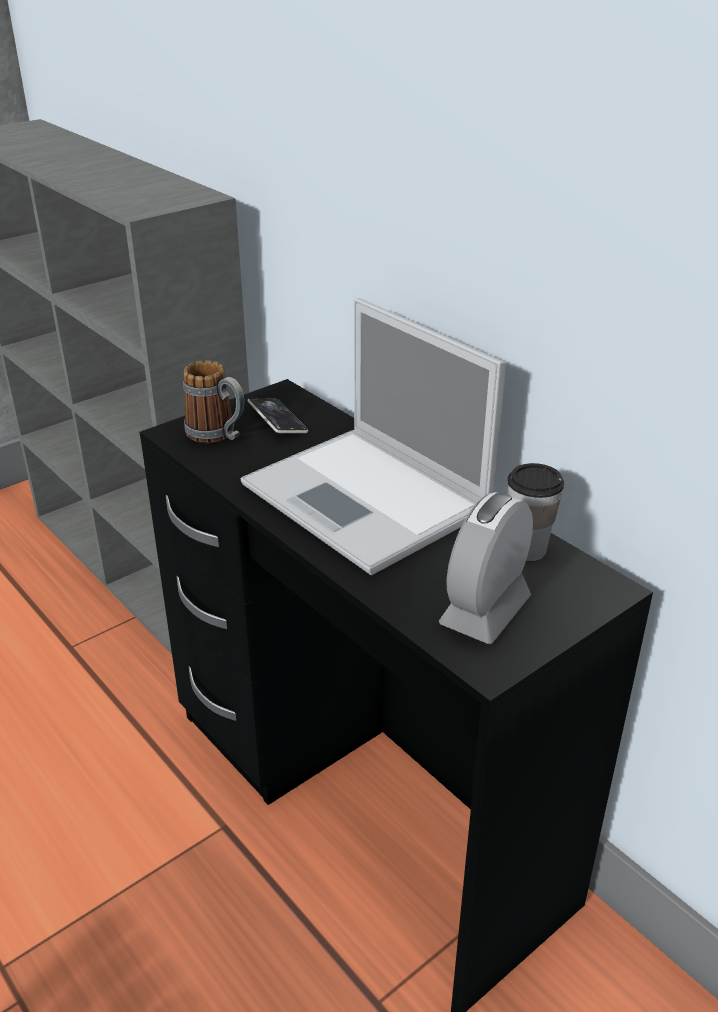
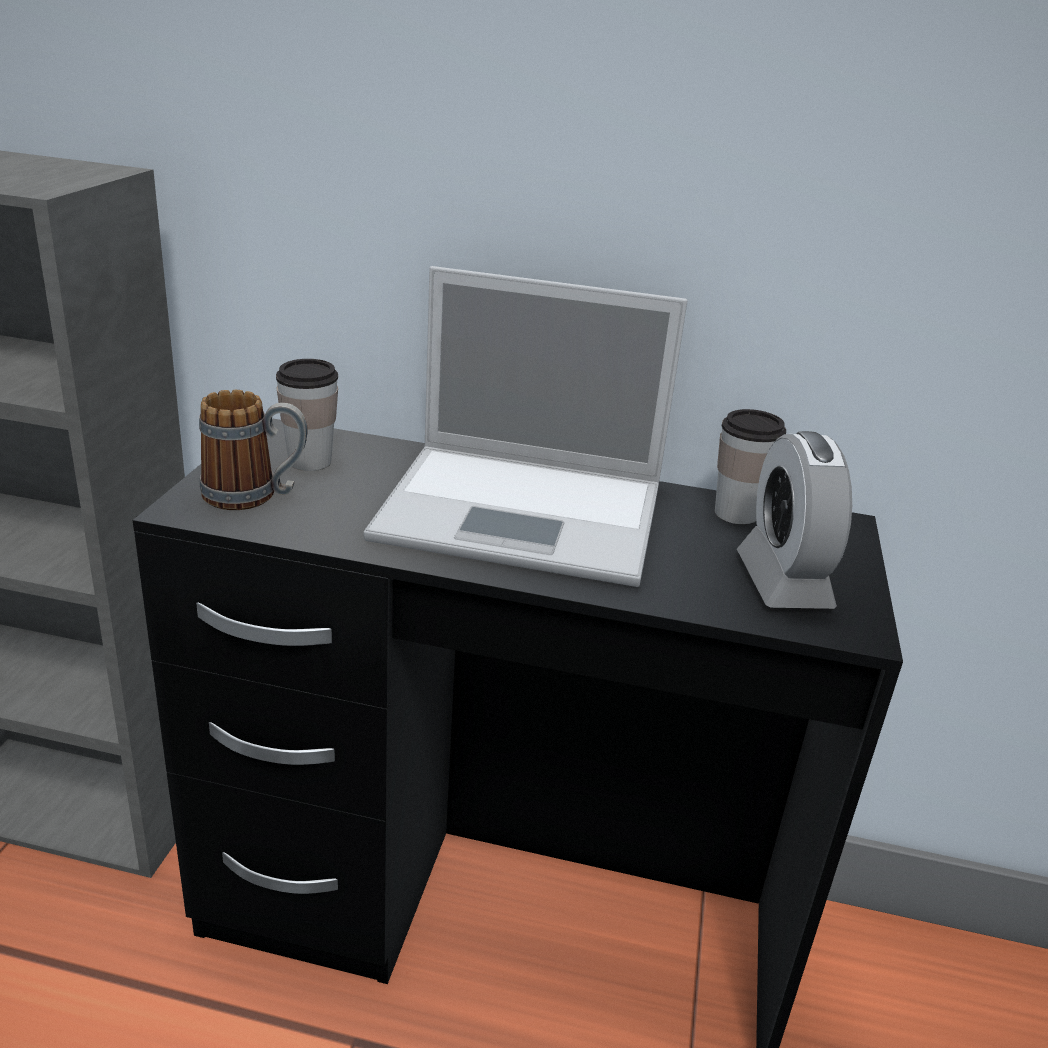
camera: 40 degrees left, 5 degrees down
(277, 420) = (310, 461): phone -> cup

